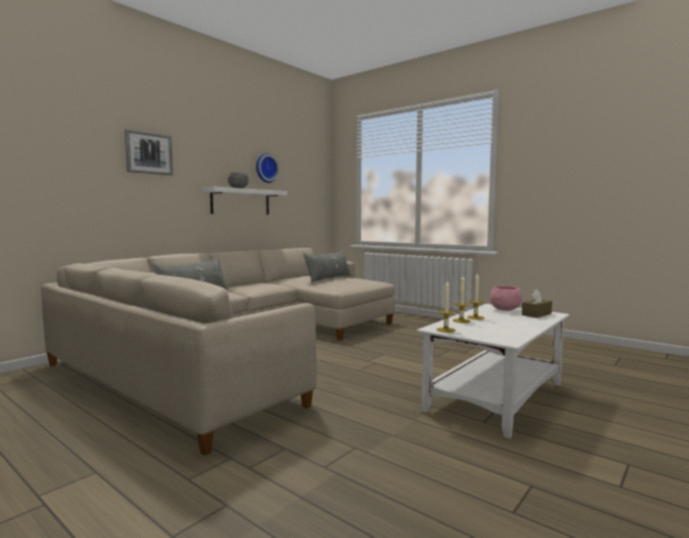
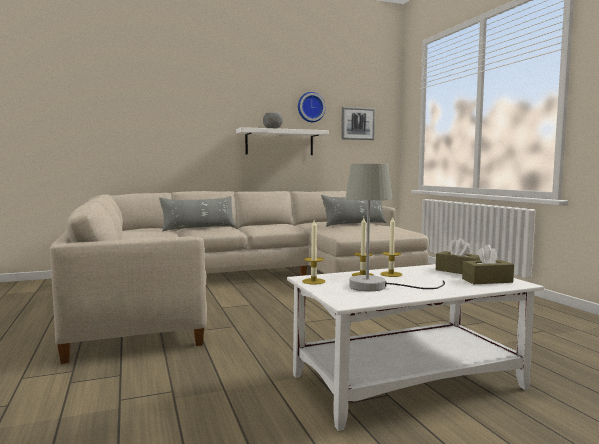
camera: 30 degrees right, 0 degrees up
(149, 153) = (183, 99): picture -> picture (357, 123)
(494, 327) = (379, 286): none -> grey table lamp
(505, 310) = (458, 271): pink bowl -> brown tissue box

